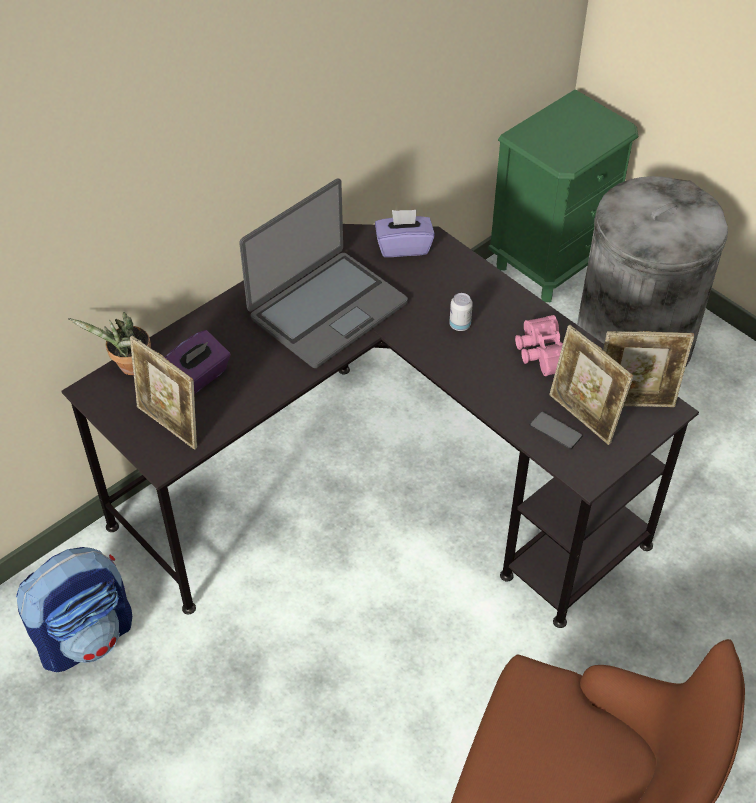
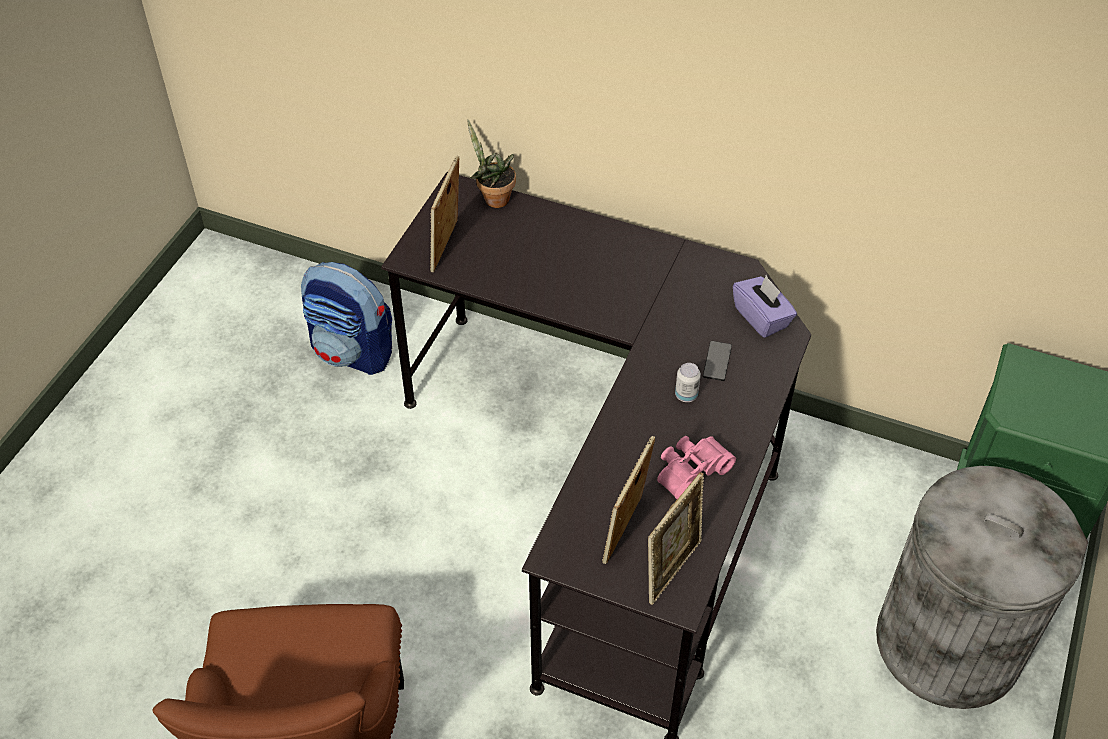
camera: 65 degrees right, 0 degrees up
(198, 377) = (508, 243): purple tissue box -> none
(327, 309) = (641, 293): laptop -> none
(555, 431) = (595, 514): phone -> phone (717, 361)
(634, 402) = (672, 569): picture frame -> picture frame turned 120 degrees counterclockwise

